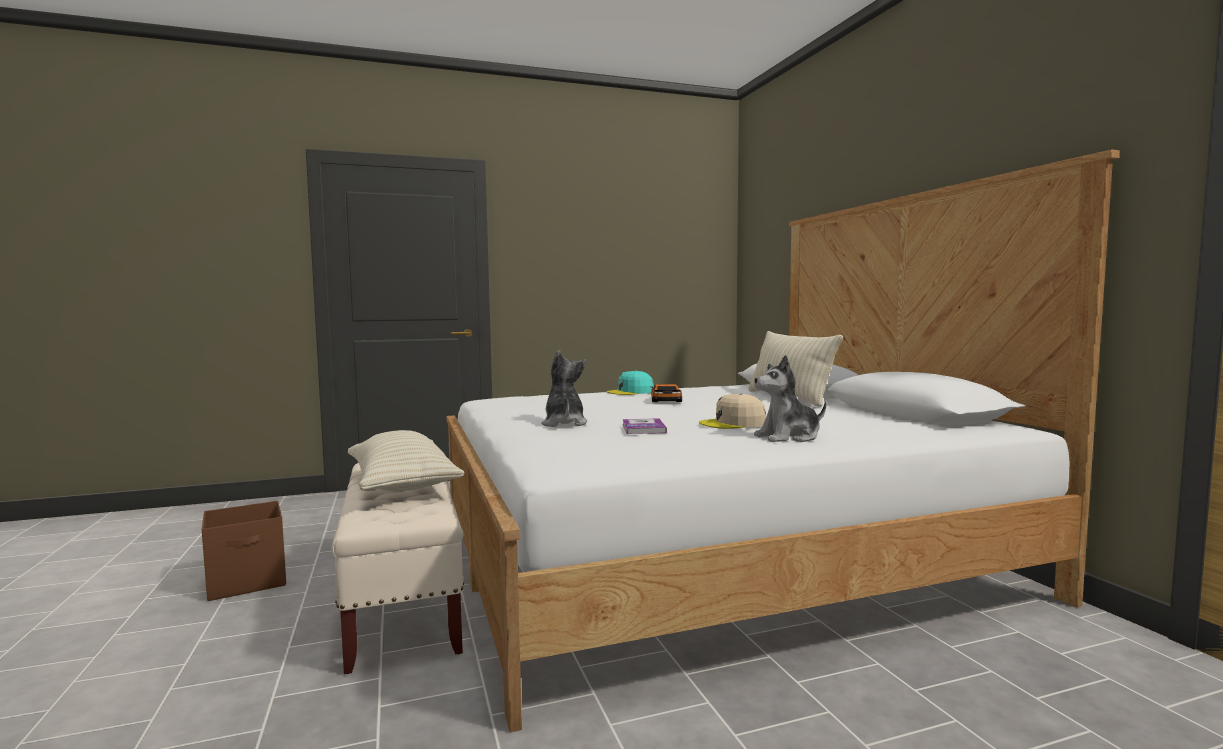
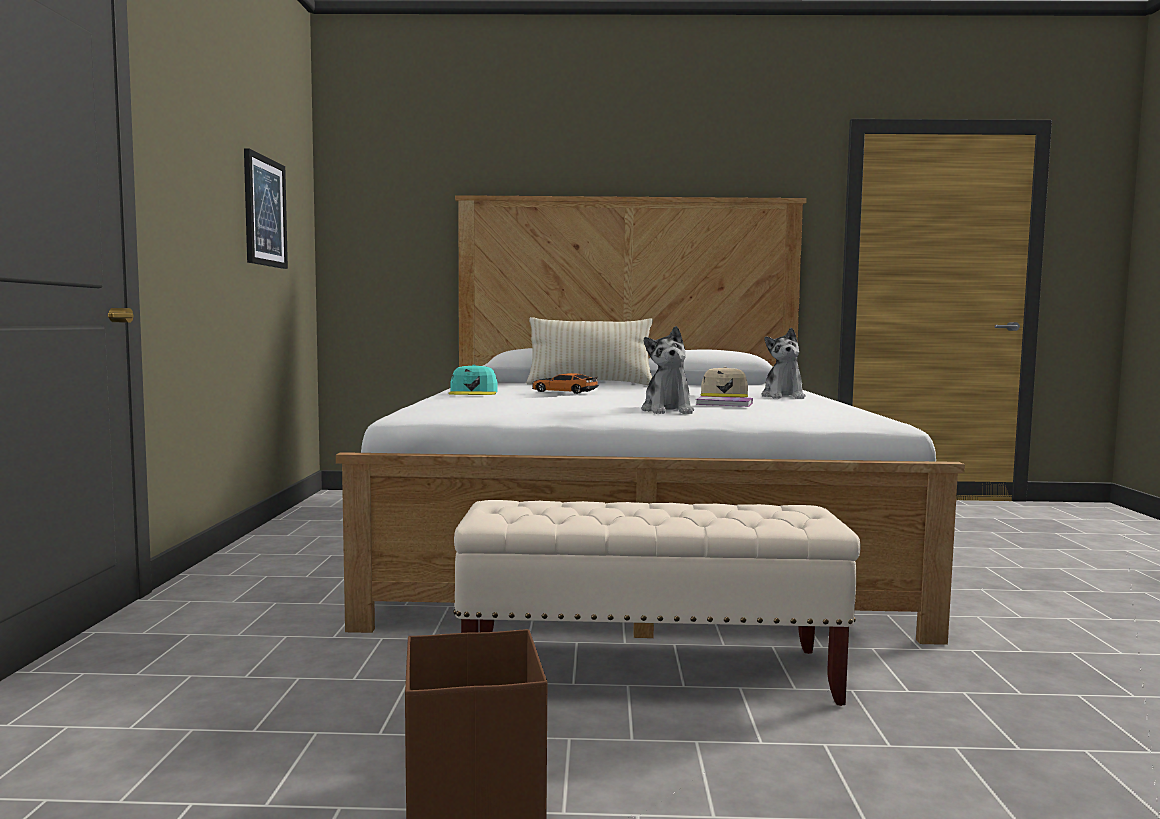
camera: 70 degrees left, 0 degrees up
(402, 485) = (655, 510): beige pillow -> none
(564, 423) = (668, 411): plush toy -> plush toy turned 105 degrees counterclockwise
(646, 259) = (264, 212): none -> picture

